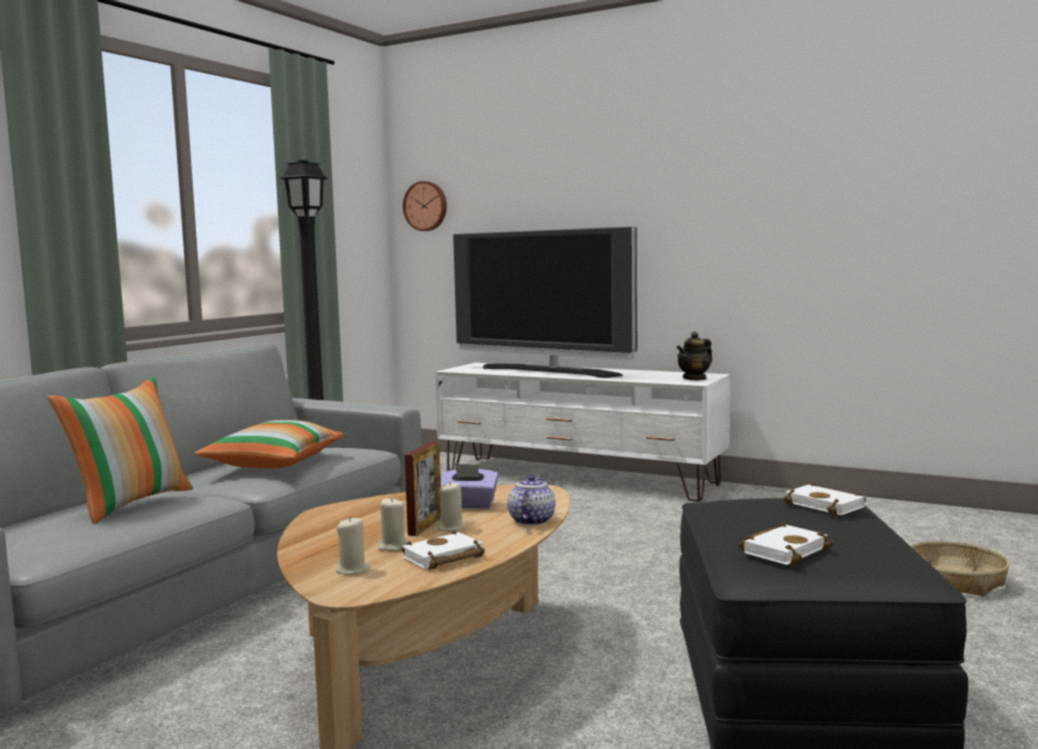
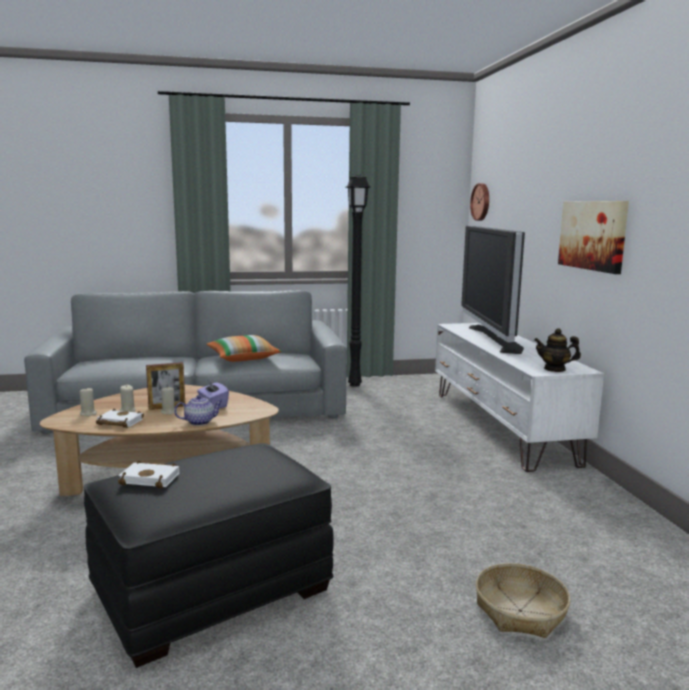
camera: 50 degrees right, 5 degrees up
(131, 503) = (148, 361): pillow -> none
(682, 229) = (593, 235): none -> picture
(827, 506) = (271, 473): white book -> none

